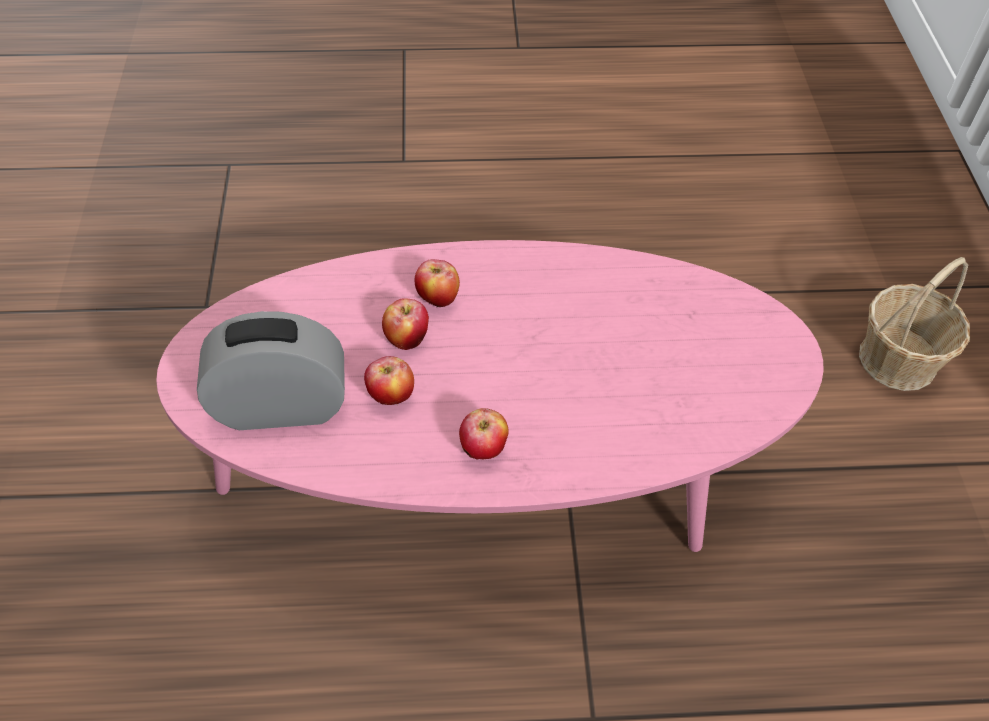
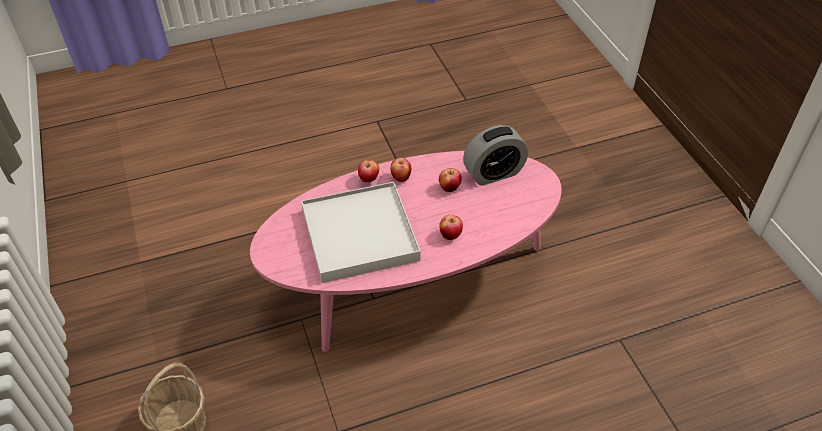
camera: 165 degrees right, 5 degrees down
(406, 339) = (455, 213): apple -> apple (369, 180)
(605, 342) = (360, 235): none -> white tray

